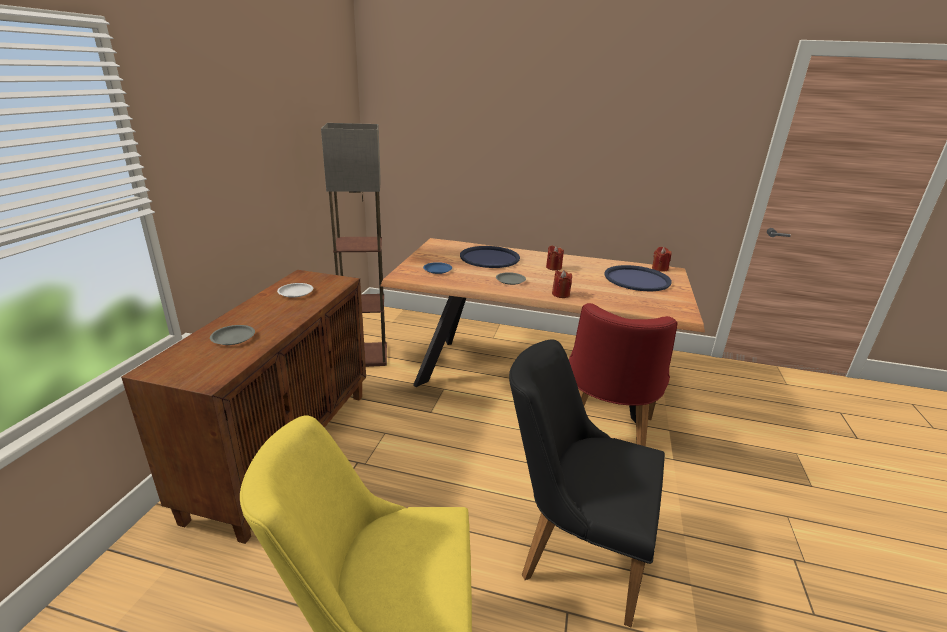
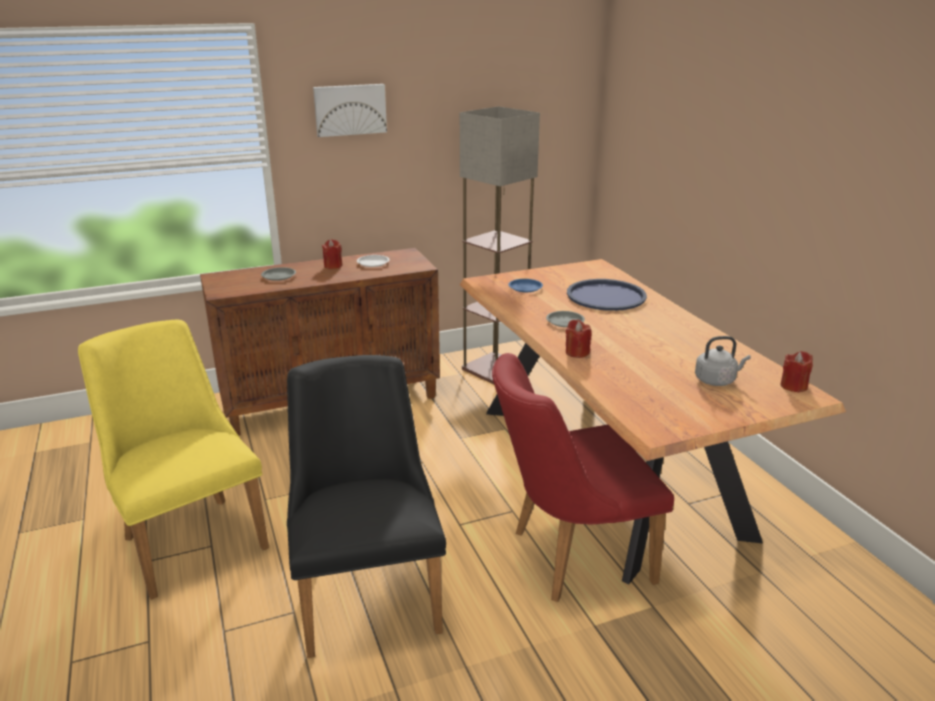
camera: 55 degrees right, 0 degrees up
(214, 133) = (350, 109): none -> picture
(553, 267) = (649, 330): red candle -> red candle (333, 266)
(636, 279) = (717, 380): blue tray -> grey kettle

